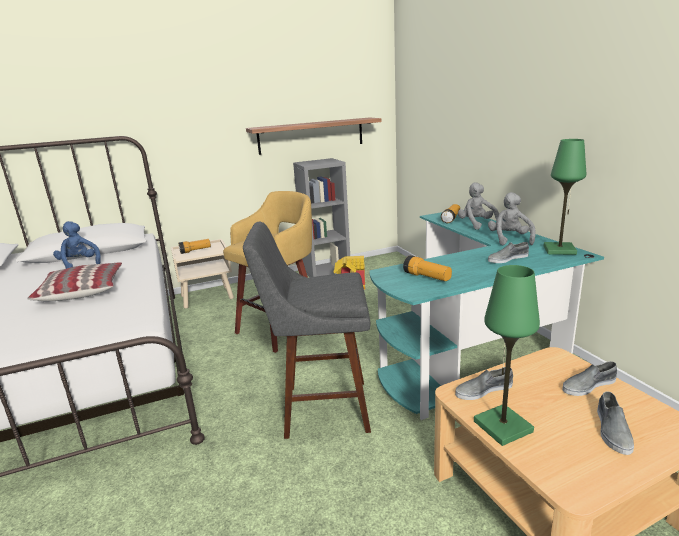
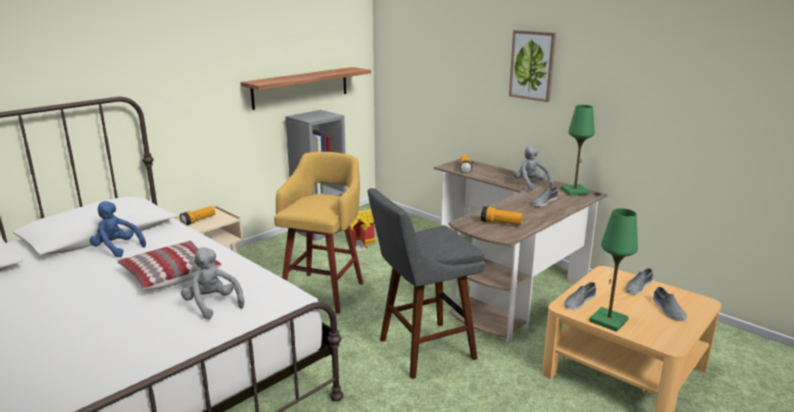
camera: 25 degrees left, 0 degrees up
(475, 347) = (509, 280): turquoise desk -> brown desk
(477, 225) = (492, 173): grey plush toy -> grey plush toy (212, 305)
(526, 97) = (532, 65): none -> picture

